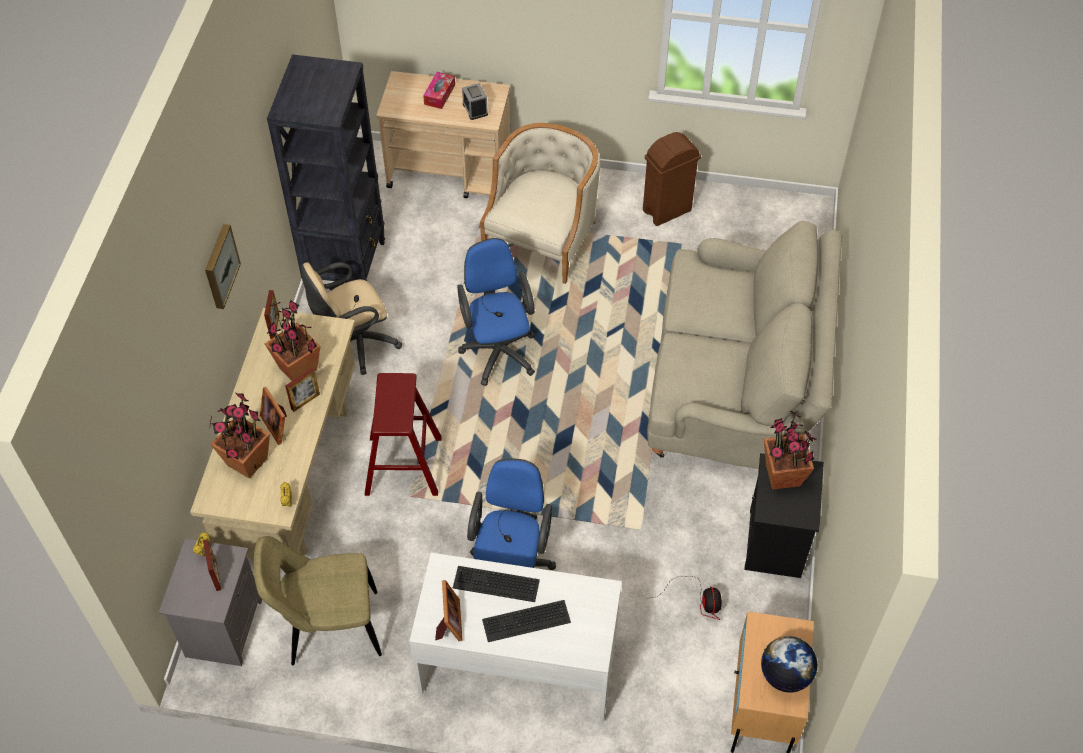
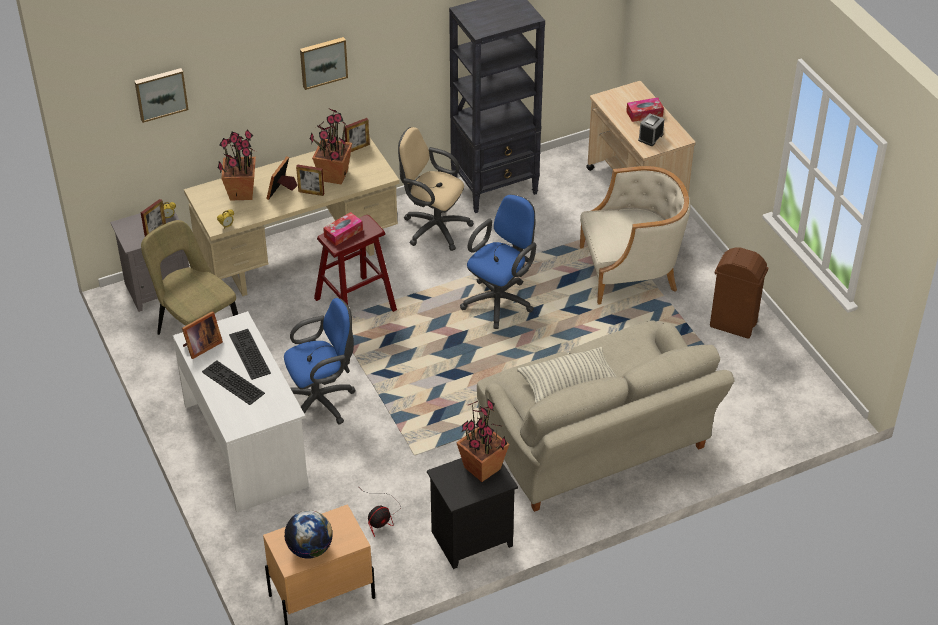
camera: 55 degrees right, 10 degrees down
(145, 433) = (160, 93): none -> picture
(388, 408) = (343, 233): none -> tissue box
(712, 354) = (568, 384): none -> pillow

